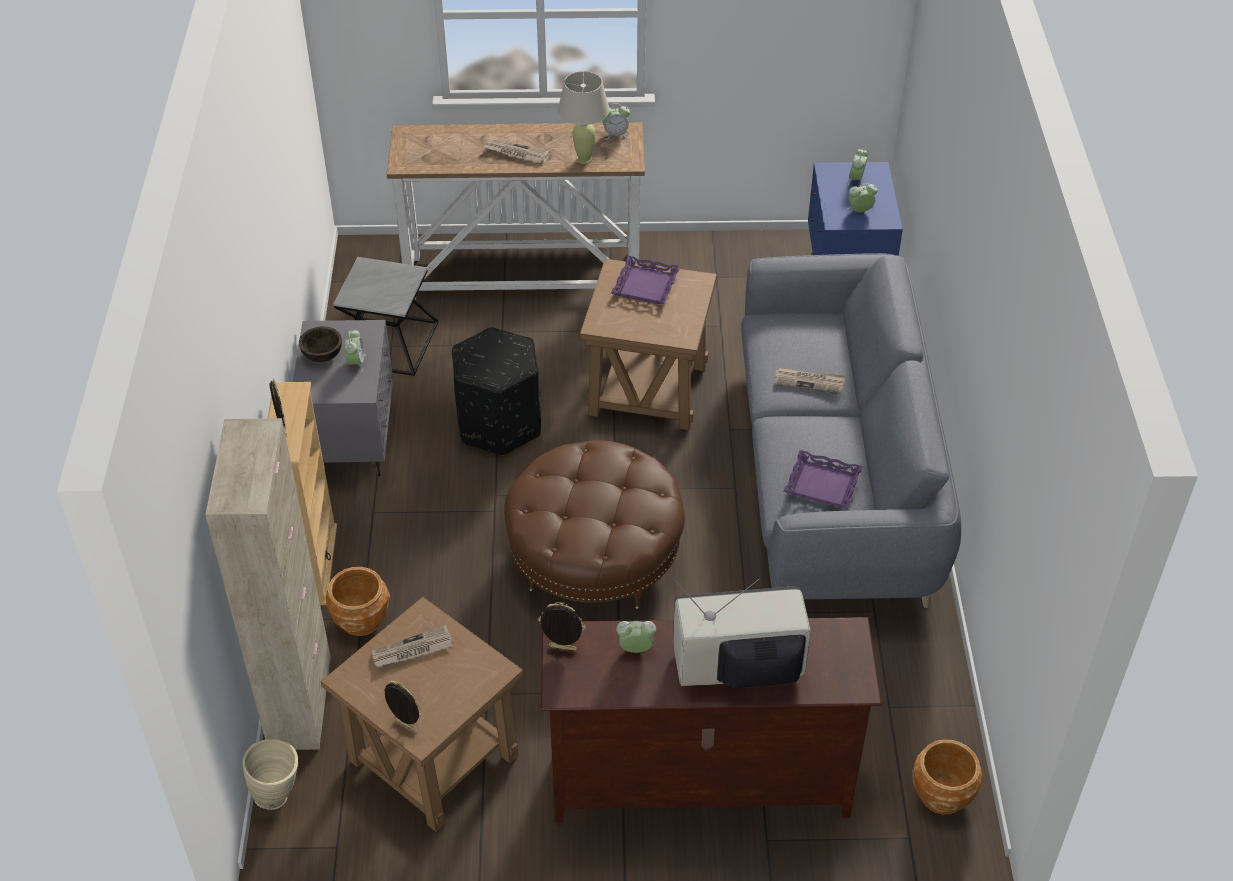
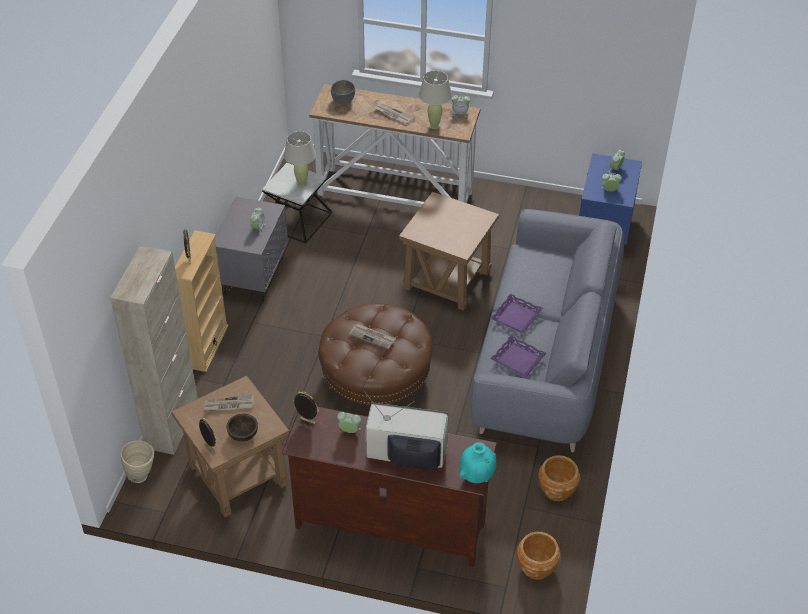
camera: 15 degrees right, 0 degrees up
(322, 354) = (240, 219): brown bowl -> brown bowl (243, 434)
(361, 620) = (223, 385): brown planter -> brown planter (557, 490)
(393, 284) = (301, 184): none -> beige table lamp
(432, 145) = (343, 101): none -> grey bowl
(499, 424) = (347, 283): black ottoman -> none
(645, 285) = (451, 213): purple tray -> purple tray (516, 316)
(809, 382) = (535, 294): newspaper -> newspaper (372, 337)
(859, 676) = (477, 475): none -> turquoise vase

